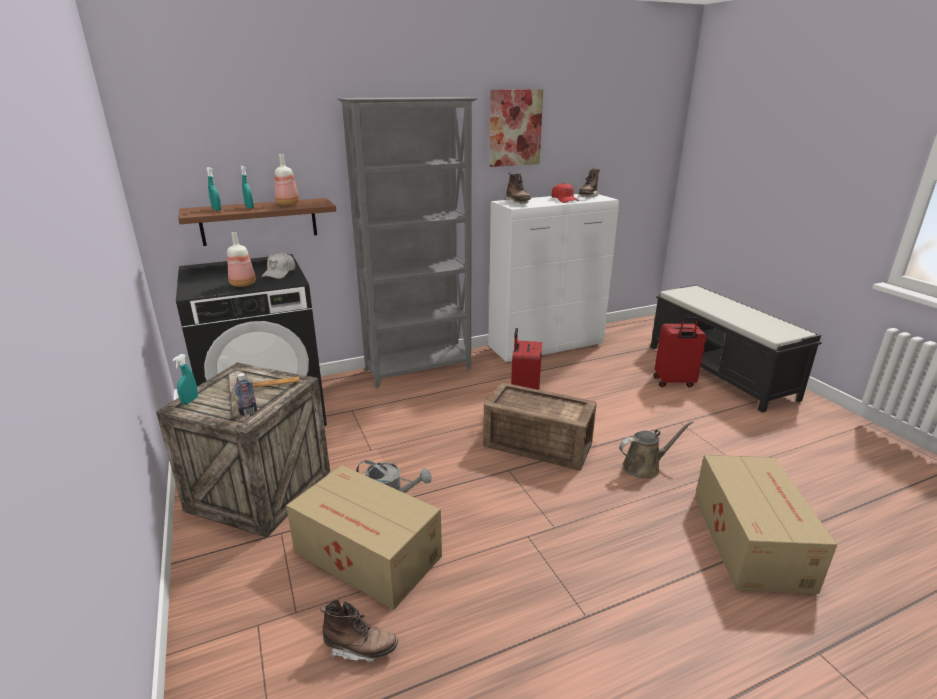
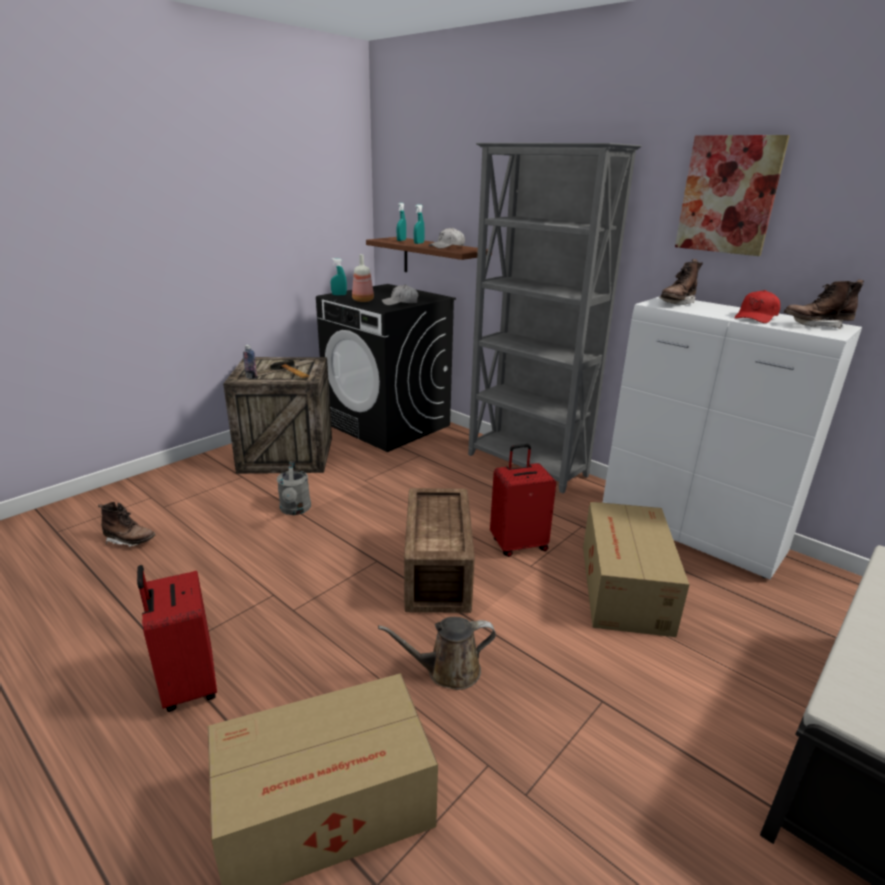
camera: 65 degrees right, 0 degrees up
(190, 401) = (260, 360): turquoise spray bottle -> turquoise spray bottle (339, 295)
(288, 204) = (447, 246): bottle -> white cap
(360, 648) = (130, 541): brown boot -> brown boot turned 60 degrees counterclockwise
(368, 555) = (225, 518): cardboard box -> cardboard box (624, 589)
(644, 467) = (448, 671): brown watering can -> brown watering can turned 120 degrees clockwise
(674, 382) = (736, 683): red suitcase -> red suitcase (188, 685)

